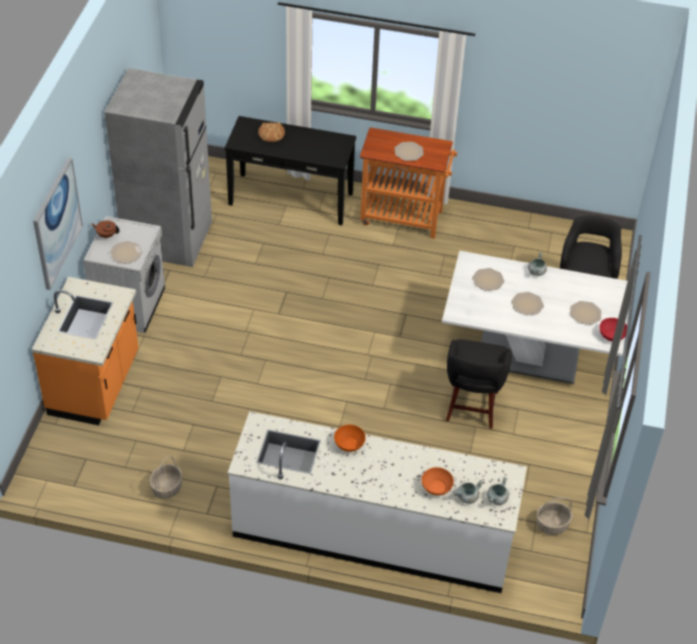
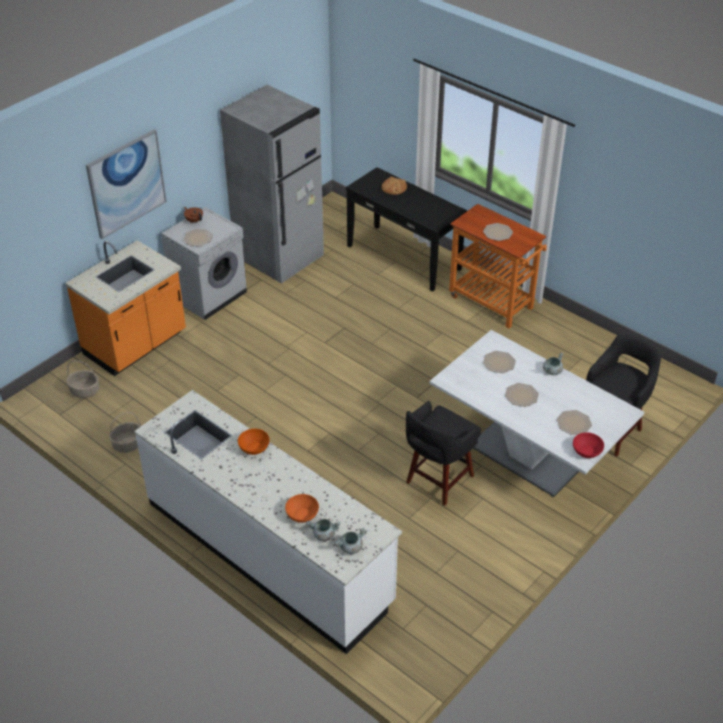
camera: 30 degrees right, 5 degrees down
(552, 524) = (441, 613): basket -> basket (85, 391)

